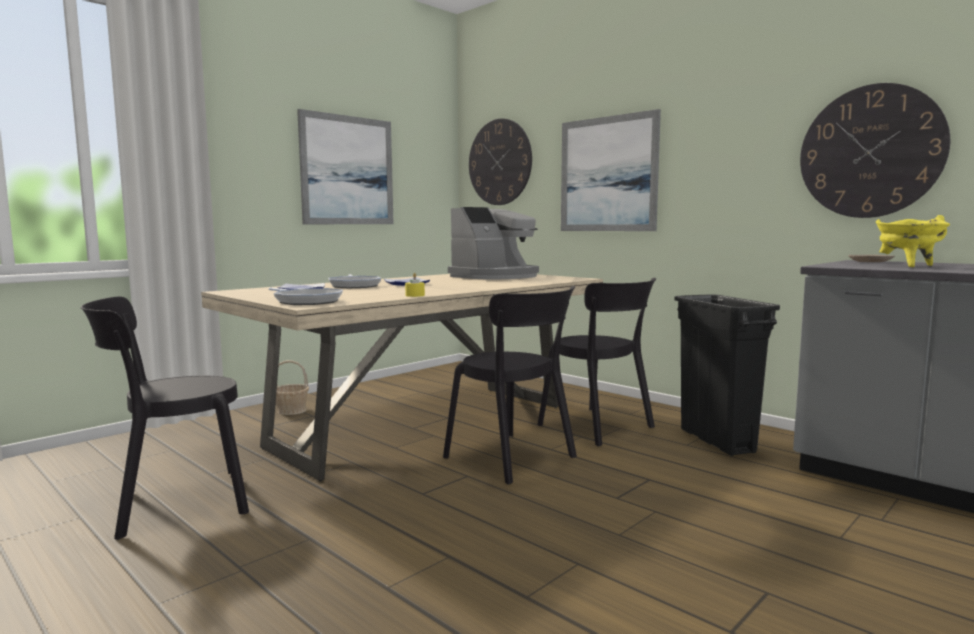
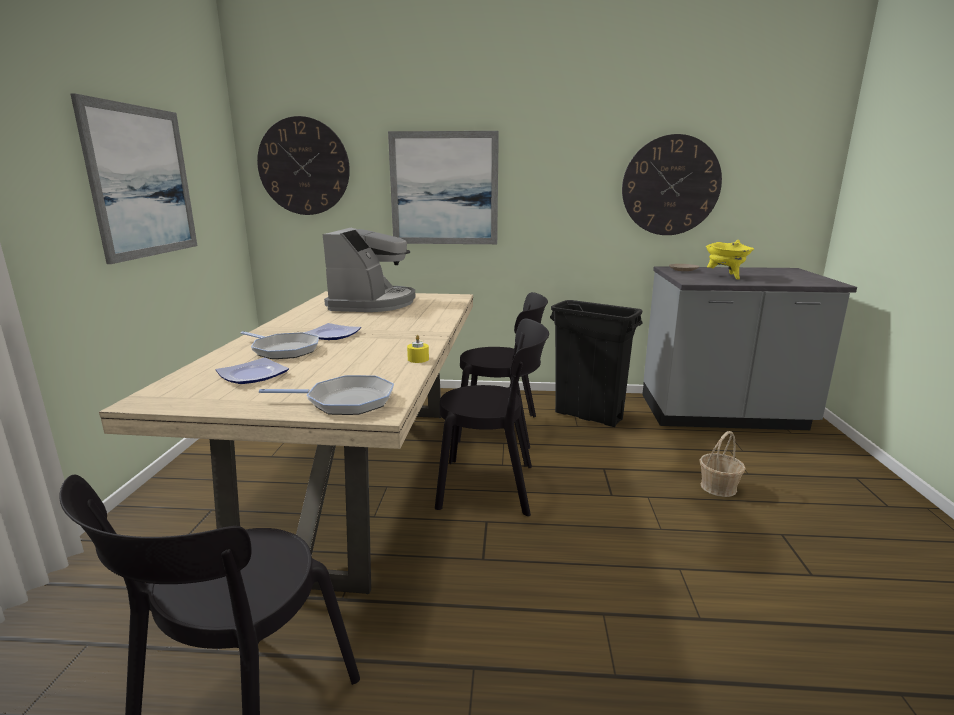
camera: 40 degrees left, 10 degrees up
(292, 410) = (170, 511): basket -> basket (718, 487)

